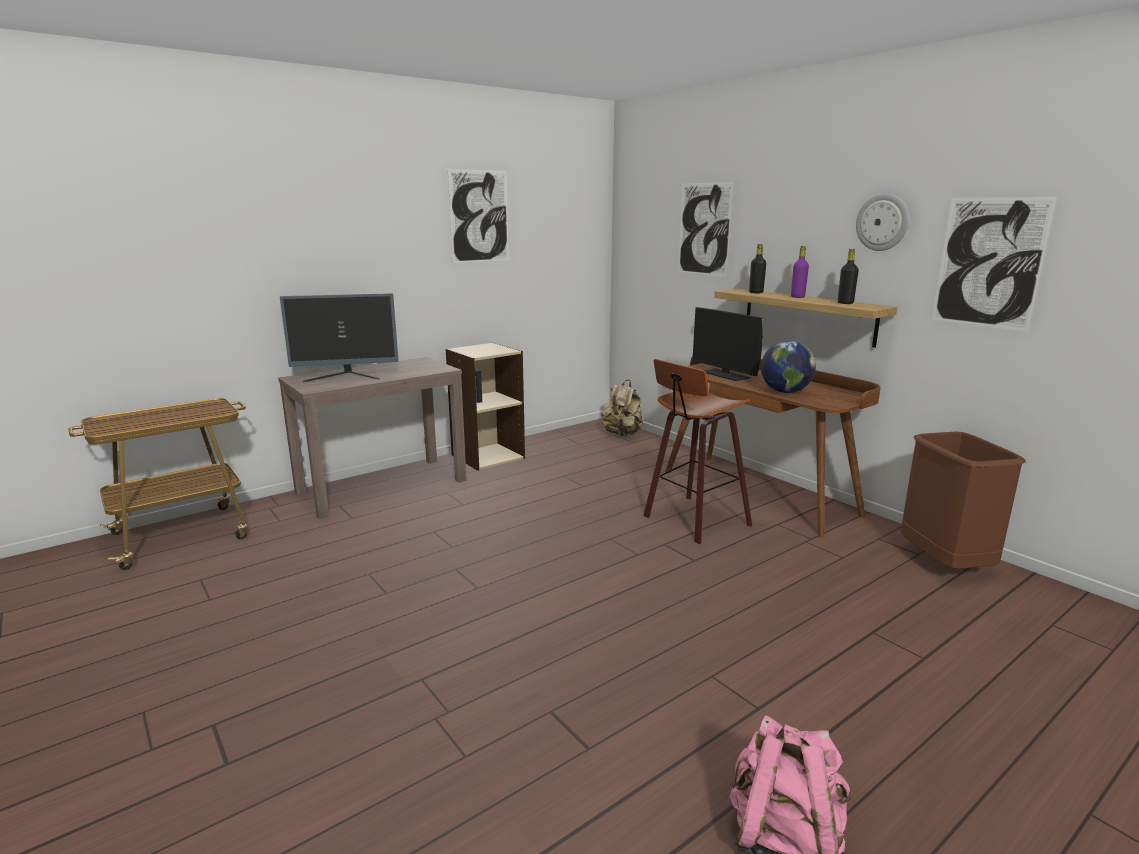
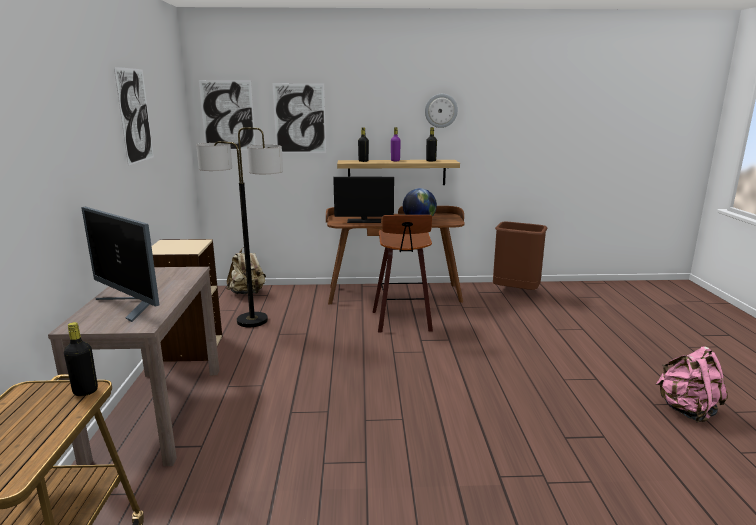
camera: 55 degrees left, 0 degrees up
(217, 412) = (85, 391): none -> black bottle
(346, 377) = (131, 306): monitor -> monitor turned 105 degrees clockwise
(571, 457) = (252, 320): none -> floor lamp
(989, 263) = (502, 130): picture -> picture (227, 115)

